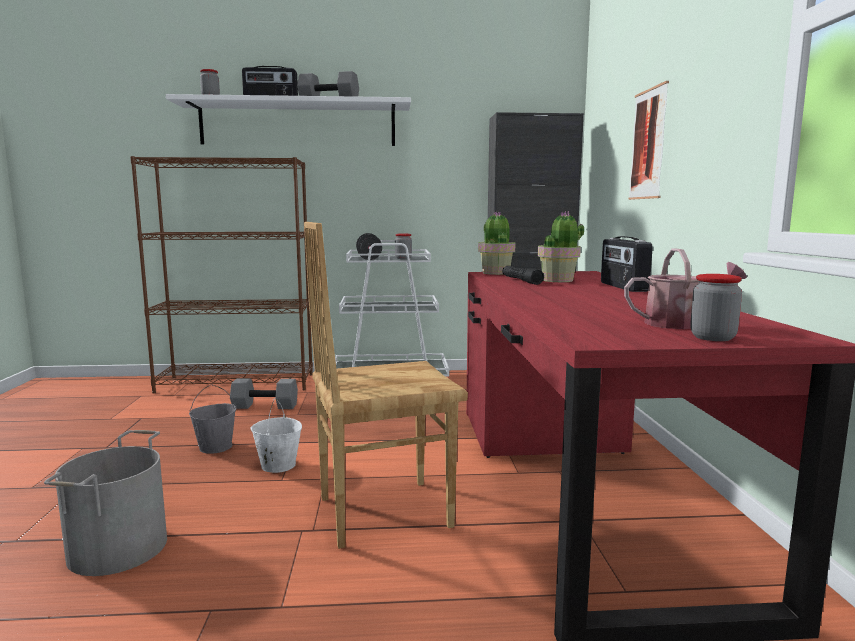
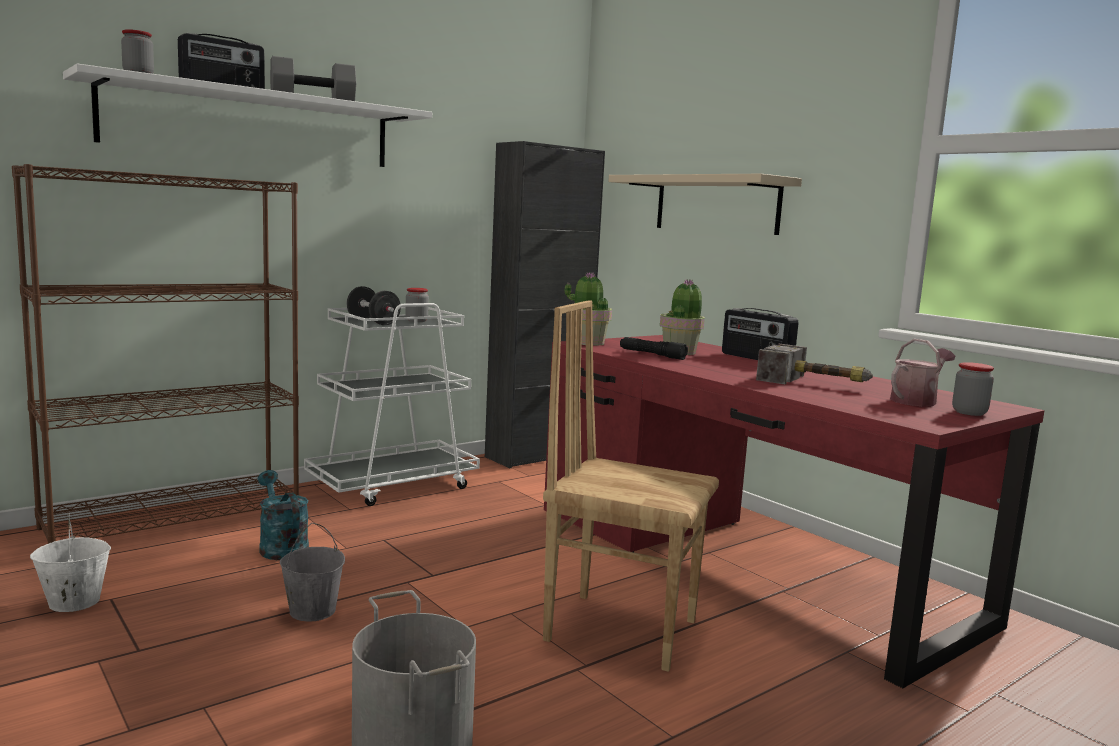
camera: 35 degrees left, 0 degrees up
(264, 406) = (281, 546): grey dumbbell -> turquoise watering can
(278, 465) = (433, 613): white bucket -> white bucket (73, 602)
(382, 511) = (620, 629): brown chair -> brown chair turned 75 degrees clockwise
(608, 305) = (816, 383): none -> hammer
(648, 144) = (716, 204): picture -> beige shelf

